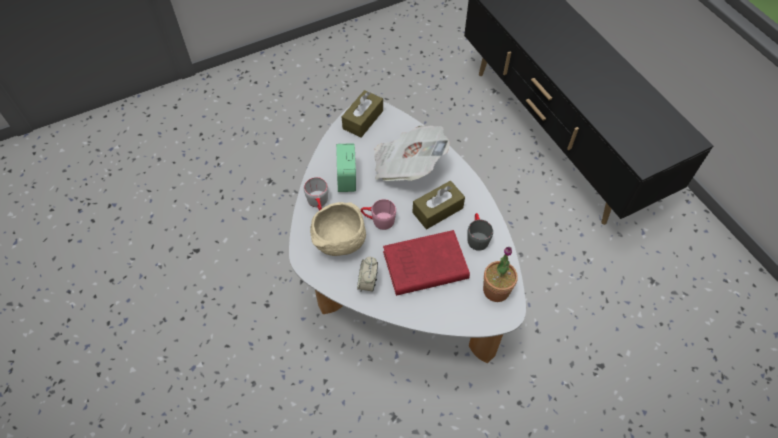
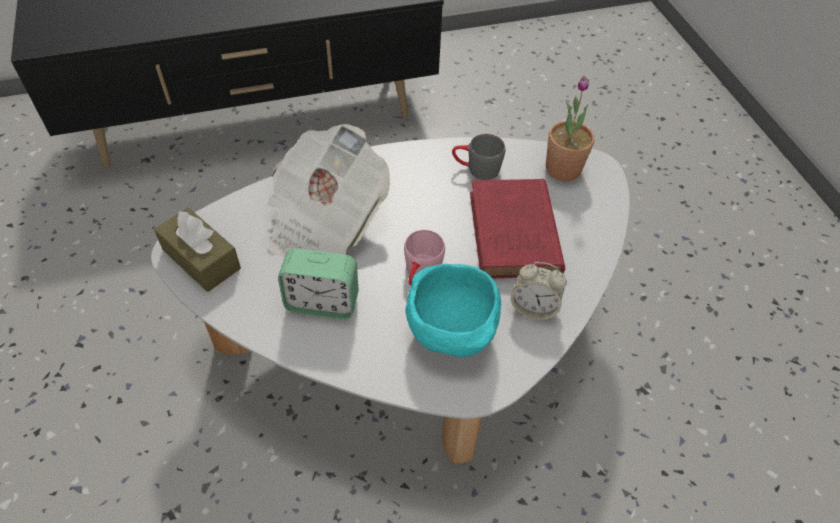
camera: 80 degrees left, 5 degrees down
(319, 203) = (362, 353): grey mug -> none
(339, 243) = (453, 334): beige bowl -> turquoise bowl
(437, 210) = (421, 200): brown tissue box -> none

